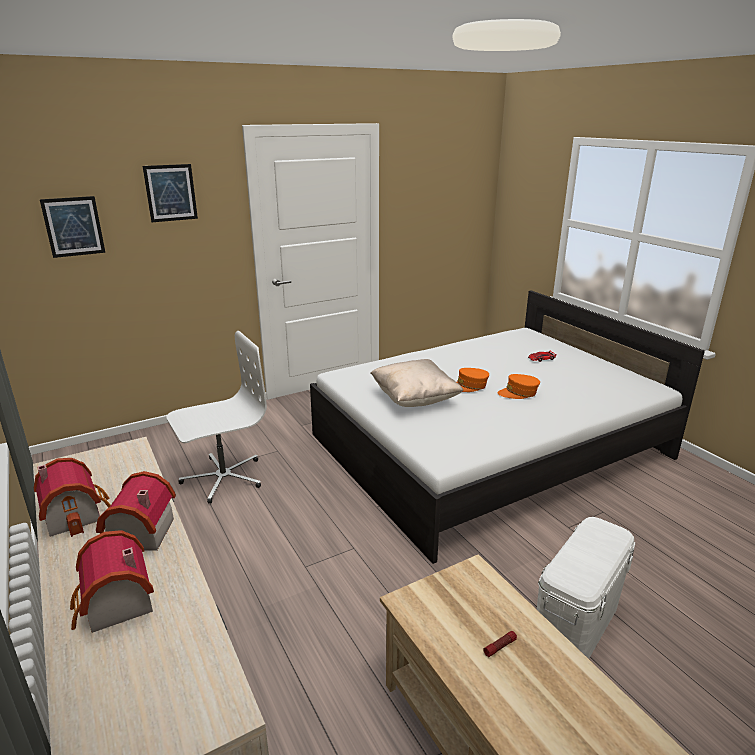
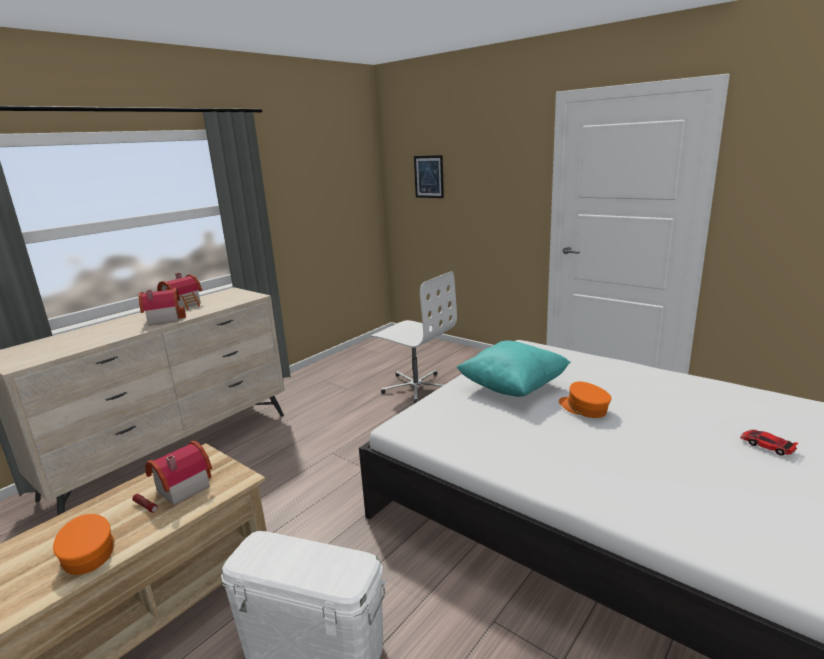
camera: 70 degrees right, 5 degrees down
(114, 605) = (104, 330): toy house -> toy house (180, 488)
(170, 193) = (490, 155): picture -> none
(415, 399) = (513, 387): beige pillow -> turquoise pillow
(518, 393) = (611, 443): orange cap -> orange cap (88, 553)

